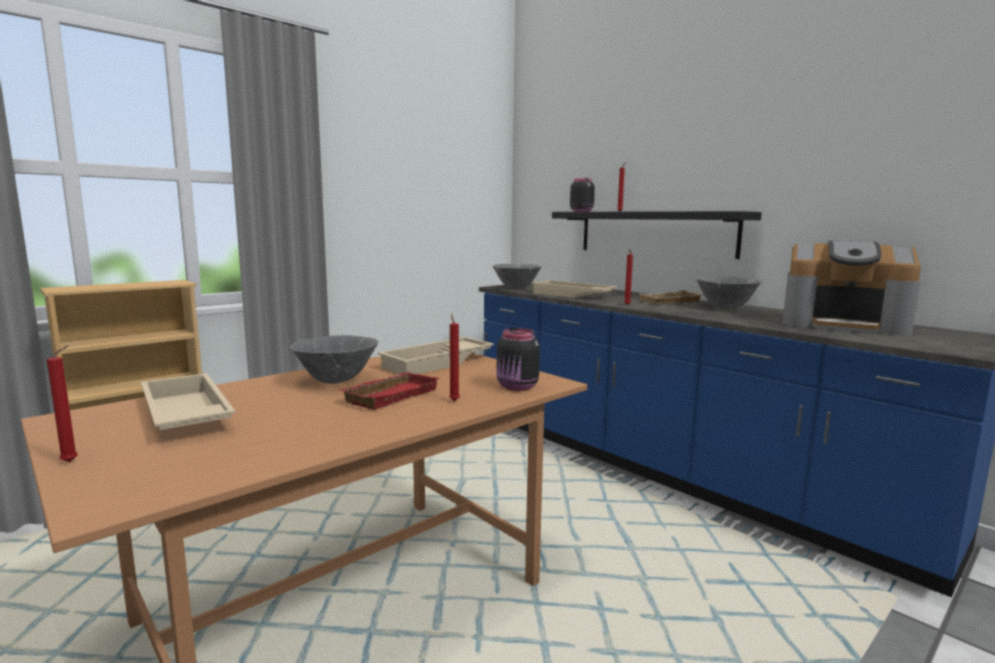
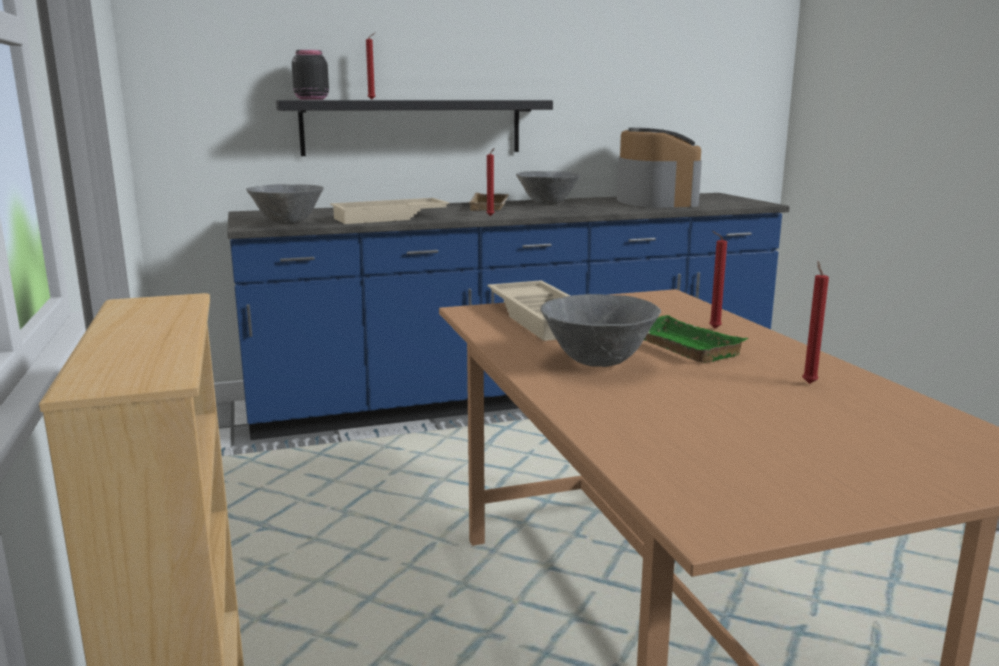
camera: 65 degrees left, 5 degrees up
(72, 462) = (914, 492): red candle -> red candle (808, 382)
(183, 415) = (724, 440): beige tray -> none
(390, 395) = (678, 346): red tray -> green tray
(517, 387) = (675, 306): black jar -> none
(843, 324) = (654, 201): coffee machine -> coffee machine turned 60 degrees counterclockwise

